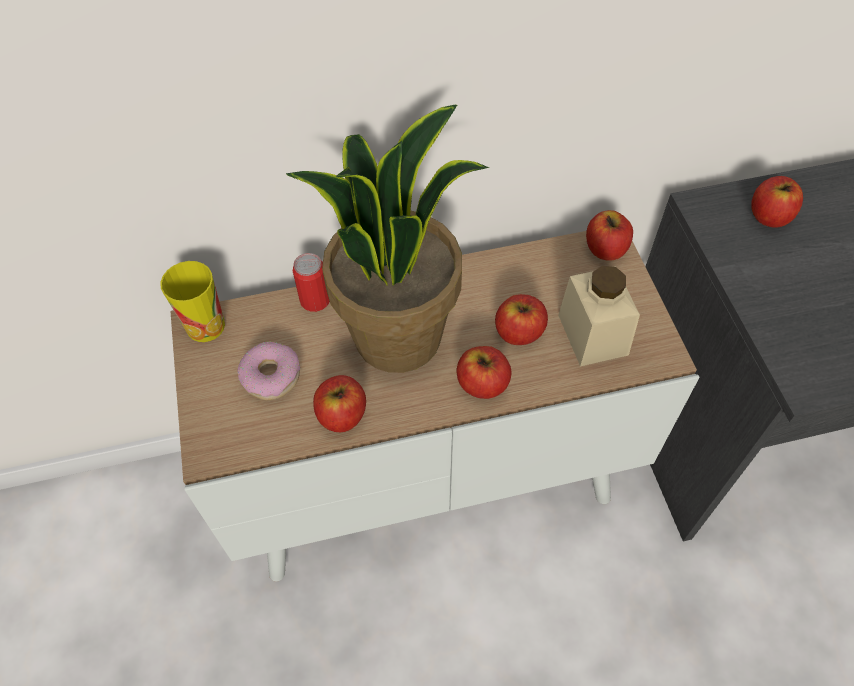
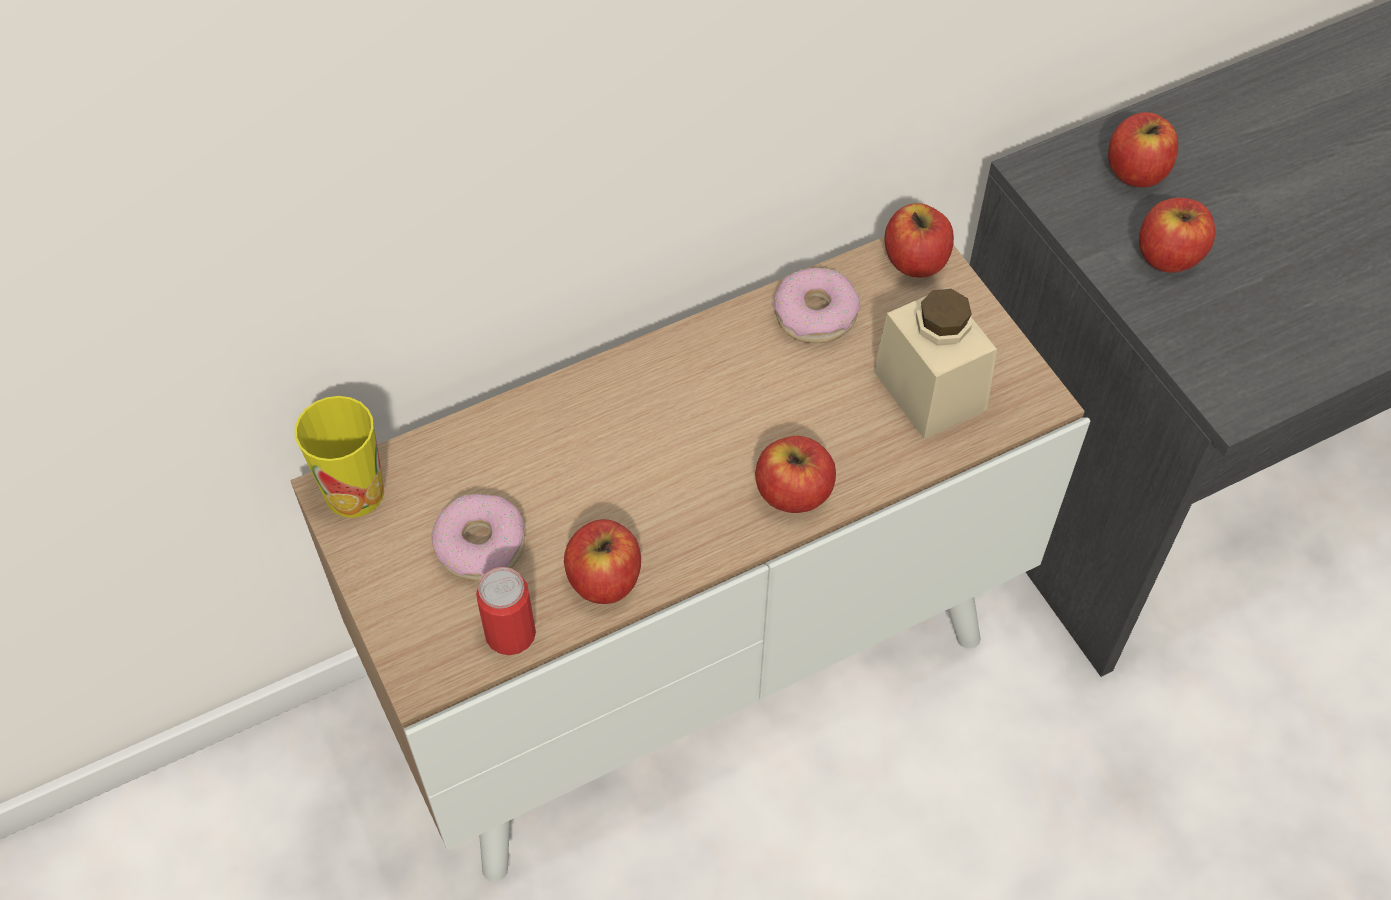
camera: 15 degrees left, 0 degrees up
(315, 300) = (509, 420): can -> can (510, 633)
(398, 334) = (650, 446): potted plant -> none
(519, 332) = (824, 407): apple -> apple (1168, 256)
(530, 271) = (815, 314): none -> donut

